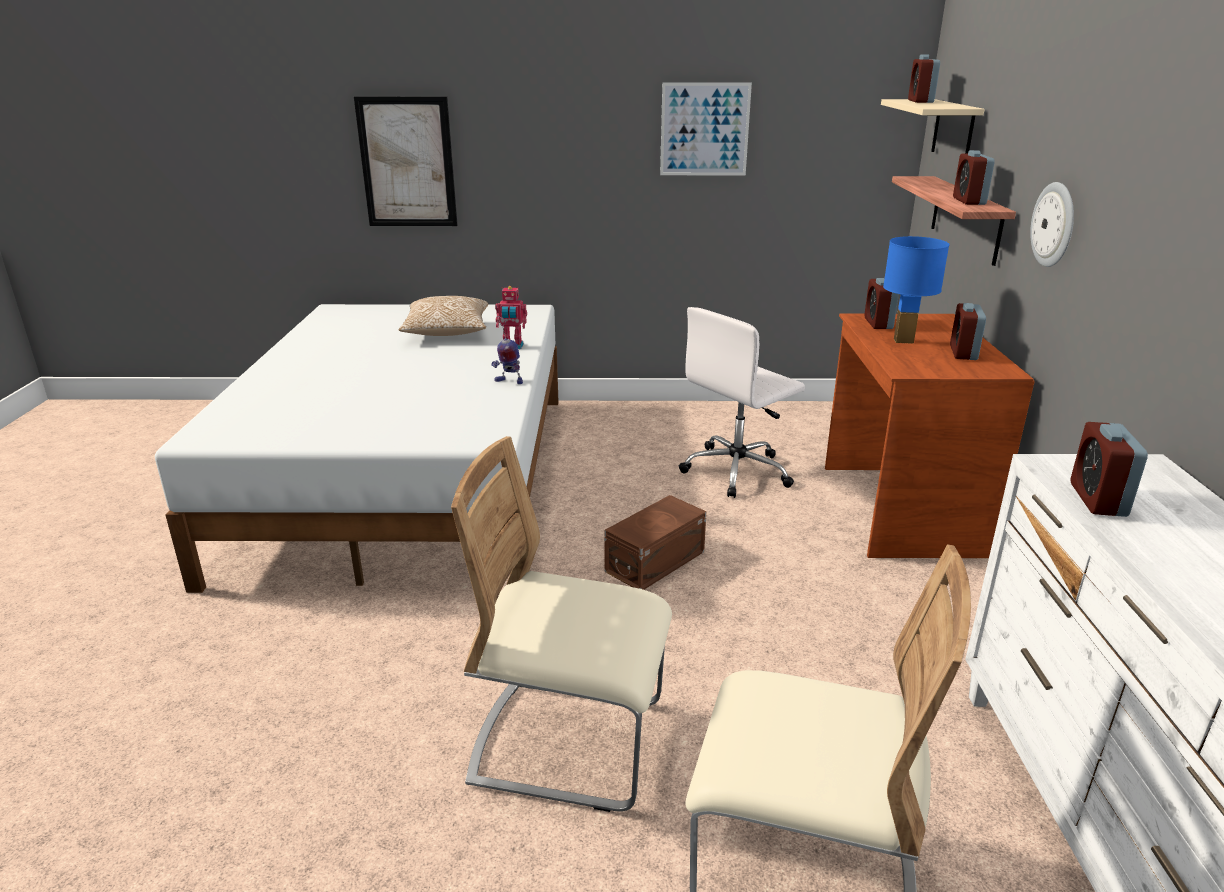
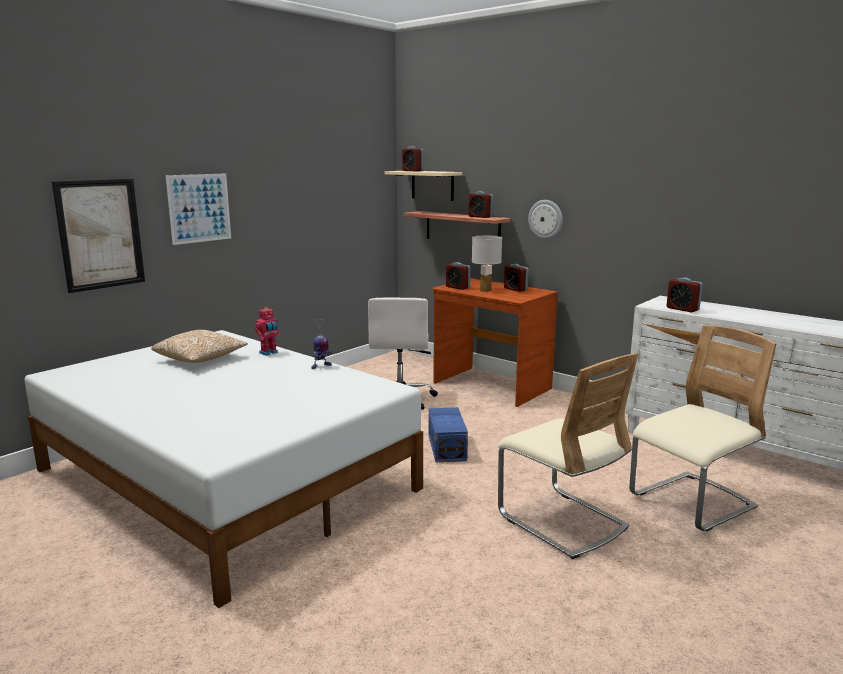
camera: 50 degrees left, 10 degrees down
(569, 743) = (561, 521): beige chair -> beige chair turned 90 degrees counterclockwise
(657, 561) = (447, 447): brown storage box -> blue storage box
(704, 129) = (299, 194): picture -> picture (199, 208)
(903, 341) = (485, 291): blue table lamp -> white table lamp

